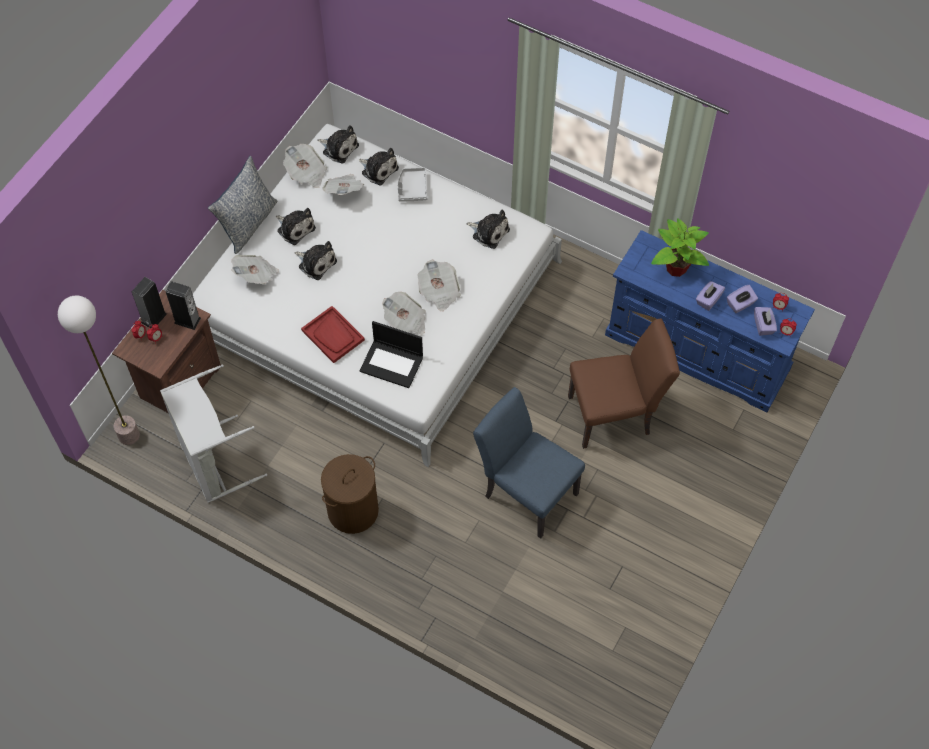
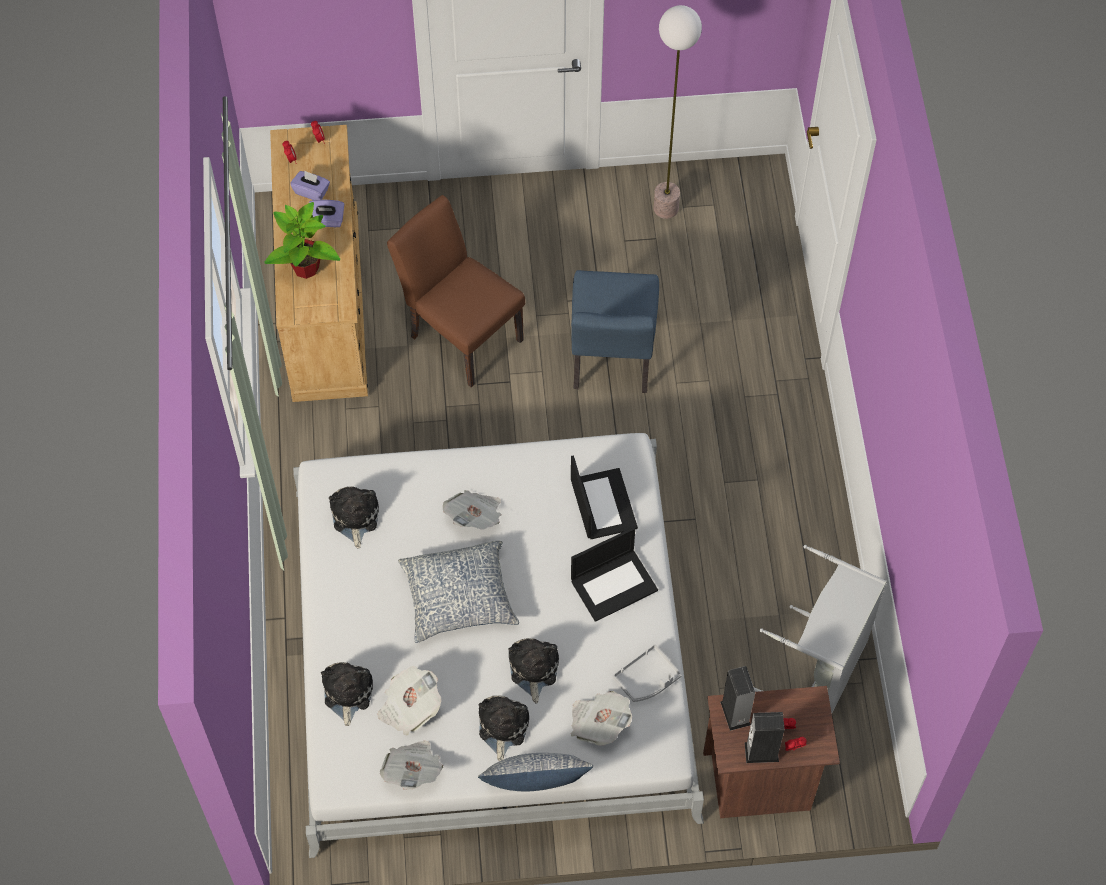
camera: 125 degrees left, 0 degrees up
(129, 435) = (862, 783): floor lamp -> floor lamp (665, 208)
(333, 335) = (614, 584): red tray -> laptop
(339, 148) = (346, 761): plush toy -> none
(352, 511) = (760, 499): brown laundry basket -> none
(392, 252) = (458, 598): none -> pillow
(405, 321) = (539, 525): newspaper -> none
(412, 188) = (349, 638): grey tray -> grey tray (647, 679)
(698, 351) = (325, 302): blue dresser -> beige dresser
(763, 326) = (324, 161): purple tissue box -> none

